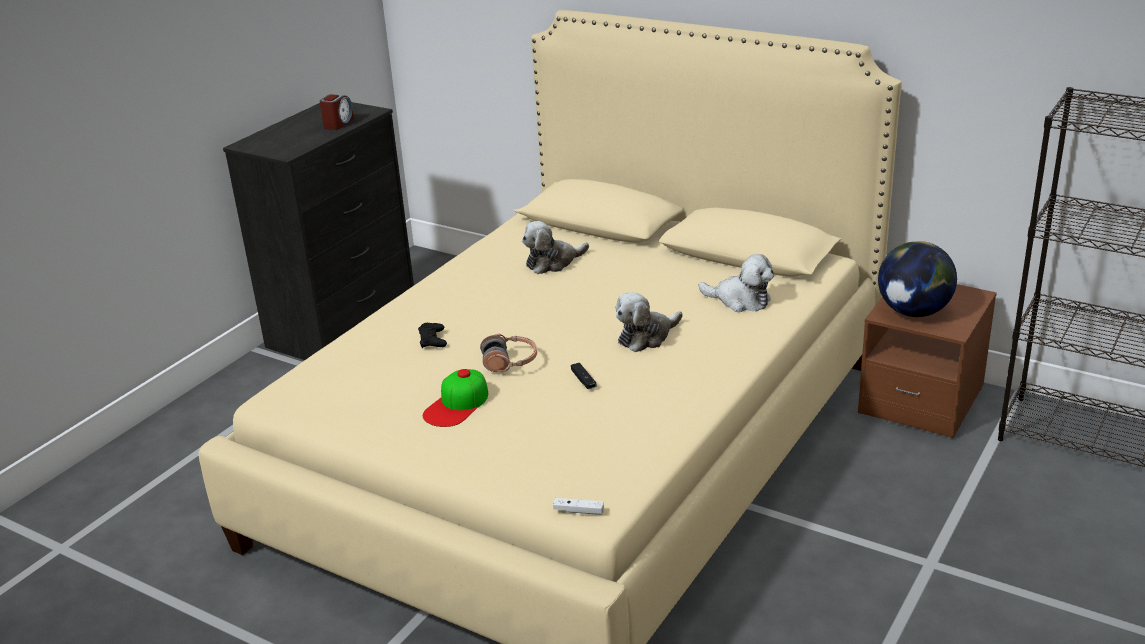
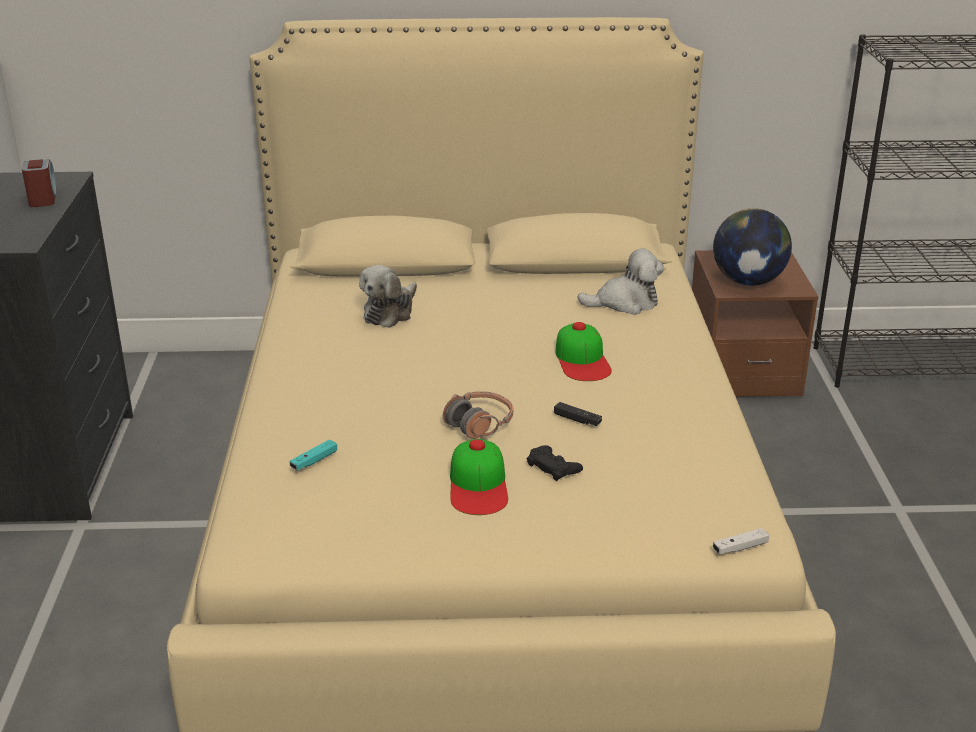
camera: 35 degrees left, 0 degrees up
(374, 354) = (314, 461): none -> turquoise game controller
(432, 339) = (363, 425): black game controller -> black game controller (553, 467)
(646, 337) = (582, 360): plush toy -> cap

